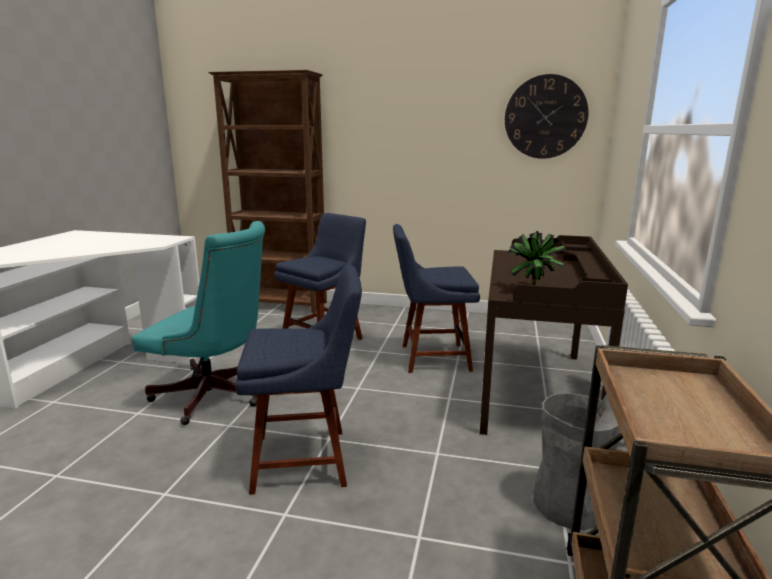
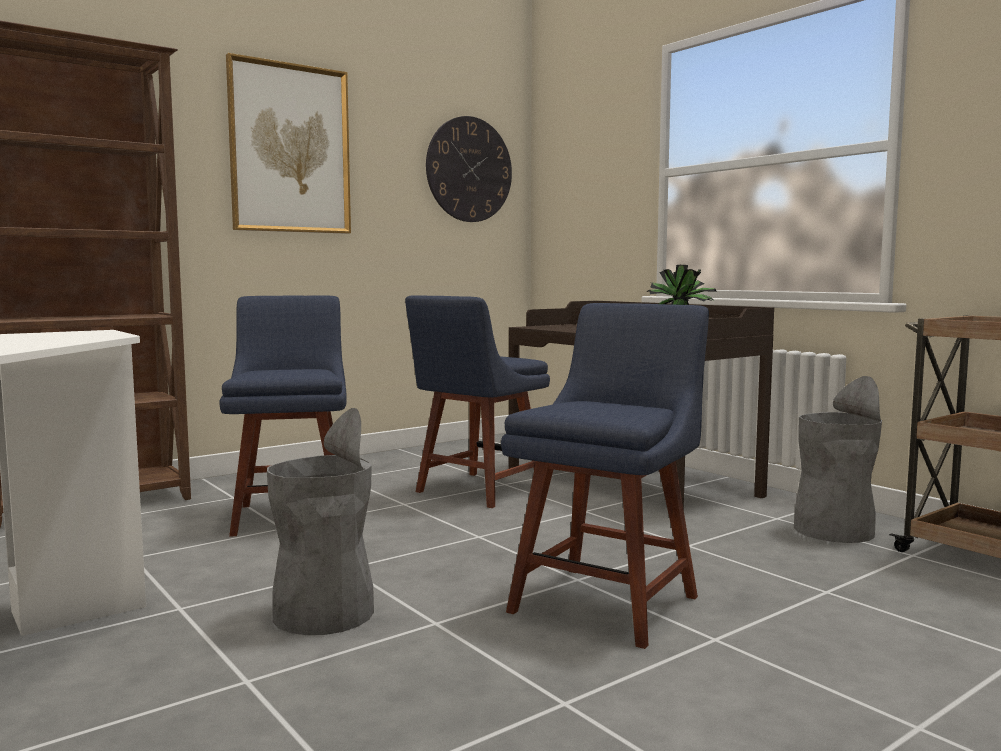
camera: 50 degrees left, 10 degrees down
(215, 397) = (324, 613): turquoise office chair -> grey trash can
(401, 114) = (290, 149): none -> picture

